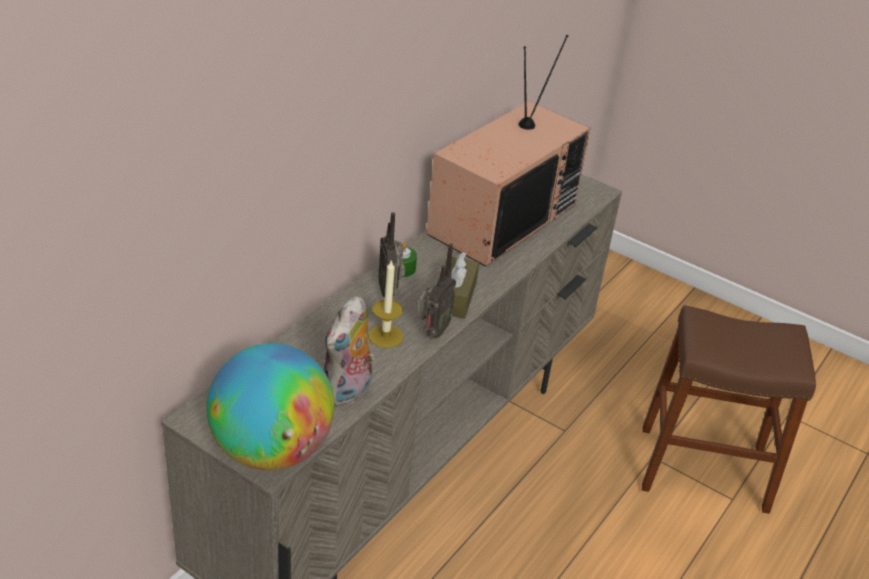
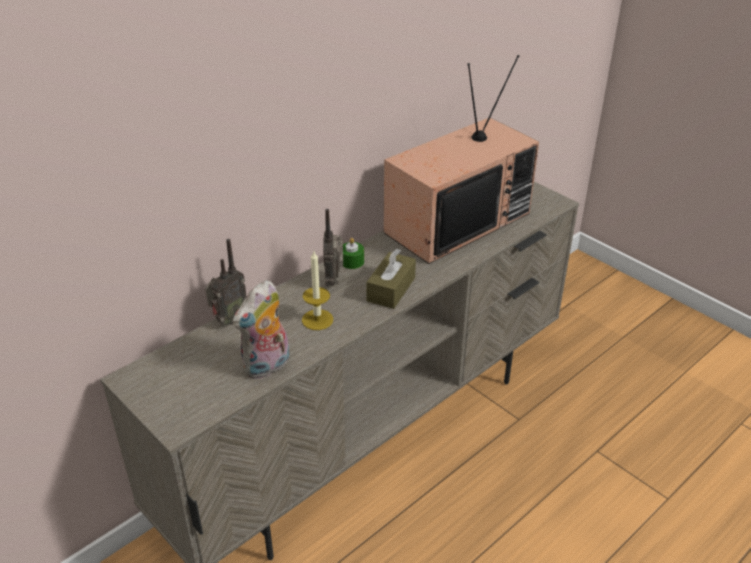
camera: 15 degrees right, 0 degrees up
(271, 450) = (183, 412): globe -> none
(432, 333) = (360, 319): radio -> radio (228, 320)
(703, 468) = (645, 466): brown stool -> none

